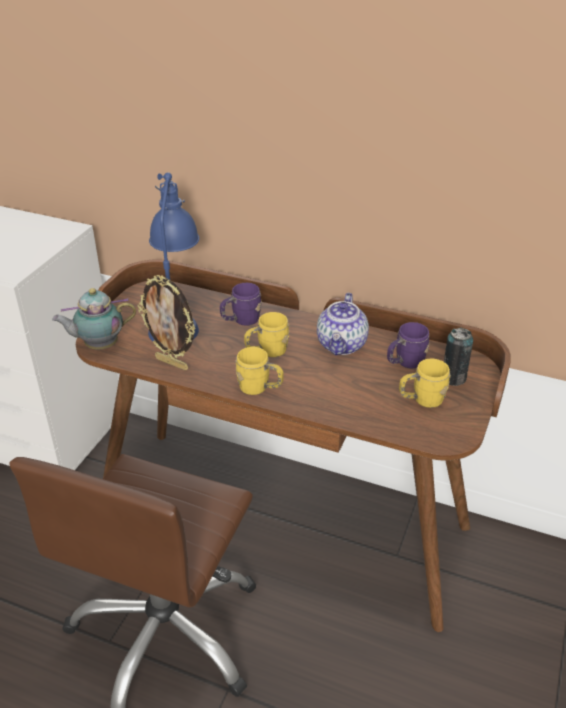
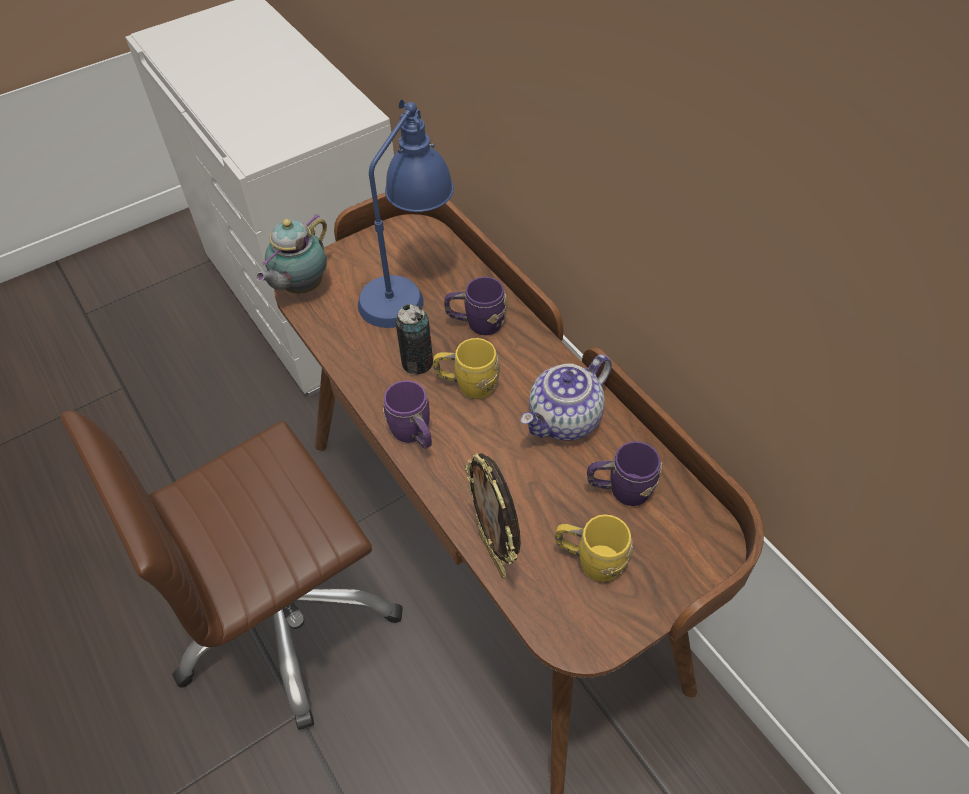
camera: 35 degrees right, 15 degrees up
(99, 346) = (300, 287): teapot -> teapot turned 75 degrees counterclockwise
(172, 363) = (353, 349): picture frame -> picture frame (494, 553)
(259, 388) = (414, 435): yellow mug -> purple mug
(453, 378) = (663, 549): can -> can (417, 363)

